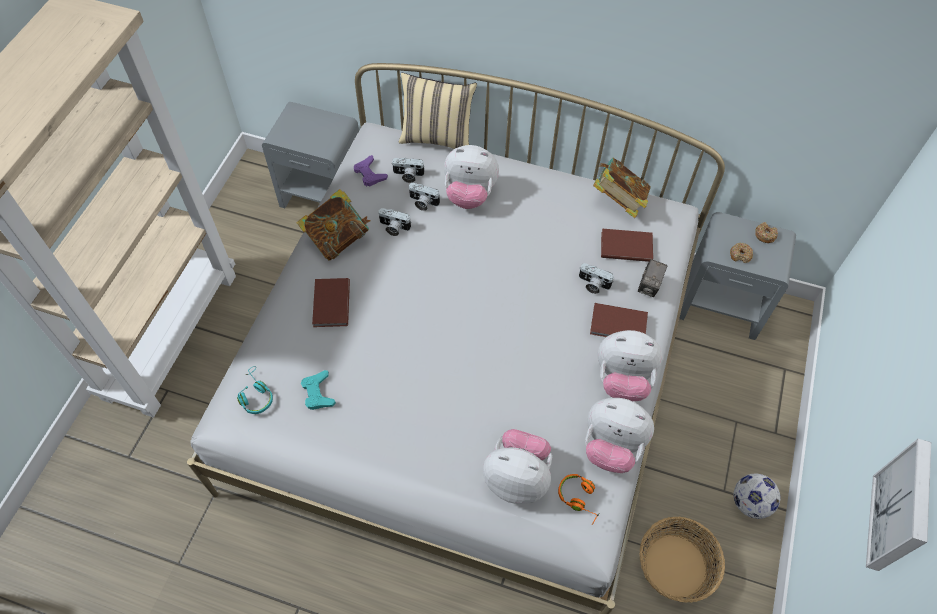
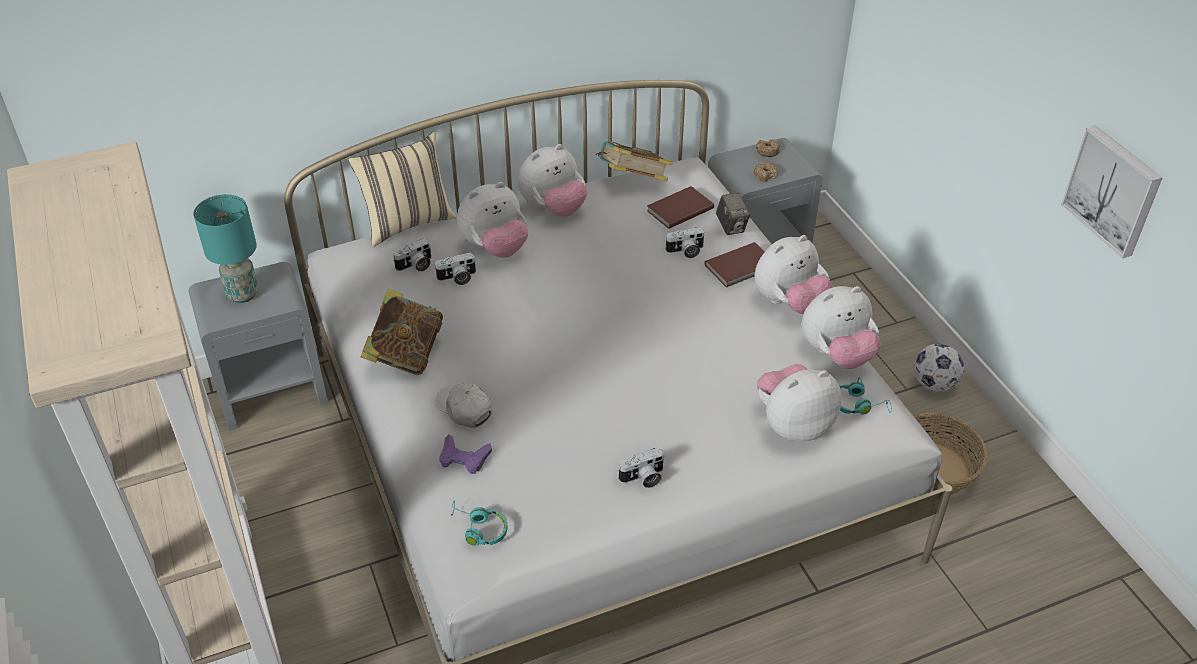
camera: 40 degrees left, 15 degrees down
(308, 127) = (242, 294): none -> turquoise table lamp
(318, 393) = (540, 484): turquoise game controller -> none
(330, 304) = (464, 409): brown book -> white cap
(369, 174) = (374, 285): purple game controller -> purple game controller (463, 458)
(393, 228) = (452, 313): camera -> camera (643, 478)
(540, 188) = (553, 209): none -> plush toy
(579, 499) = (858, 405): orange headphones -> turquoise headphones

